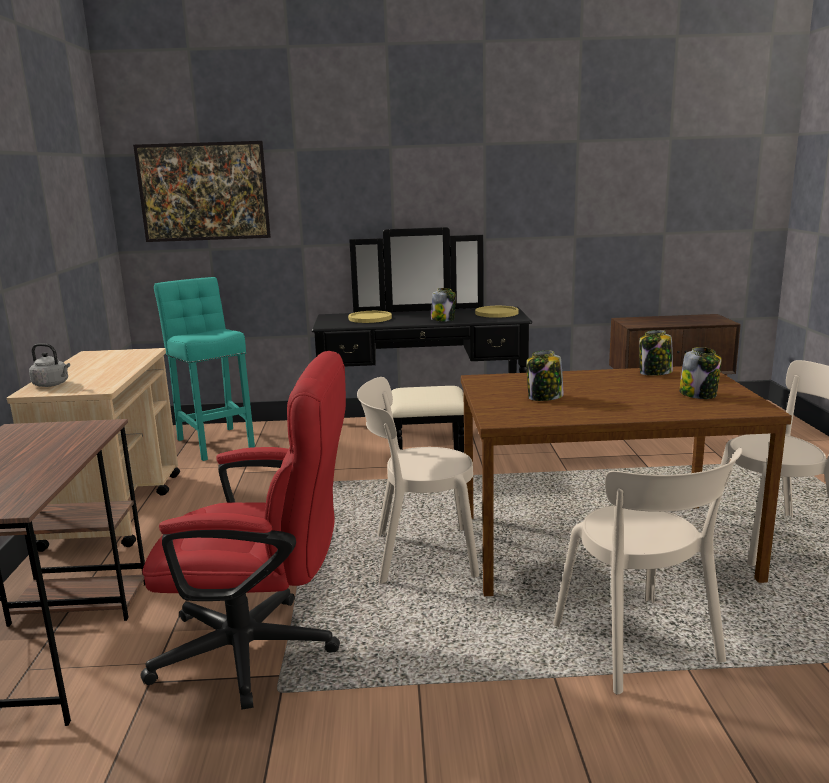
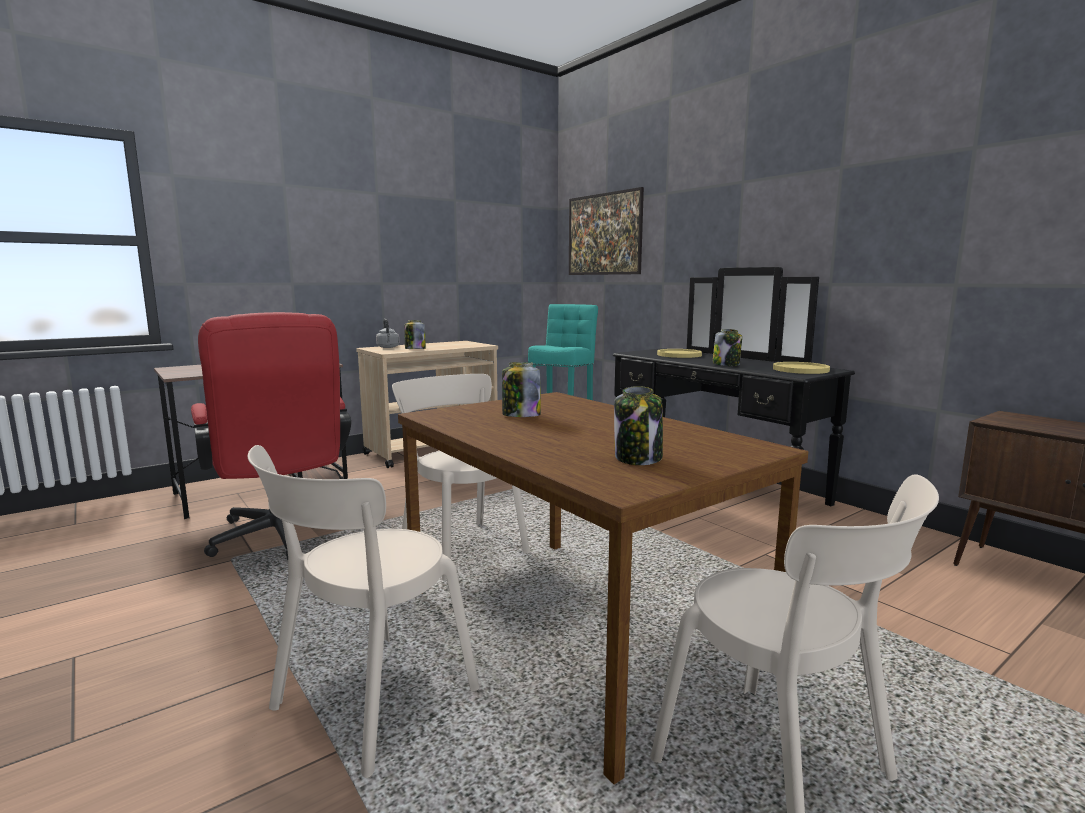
camera: 55 degrees right, 5 degrees down
(655, 373) = (701, 435): jar -> jar (415, 349)

